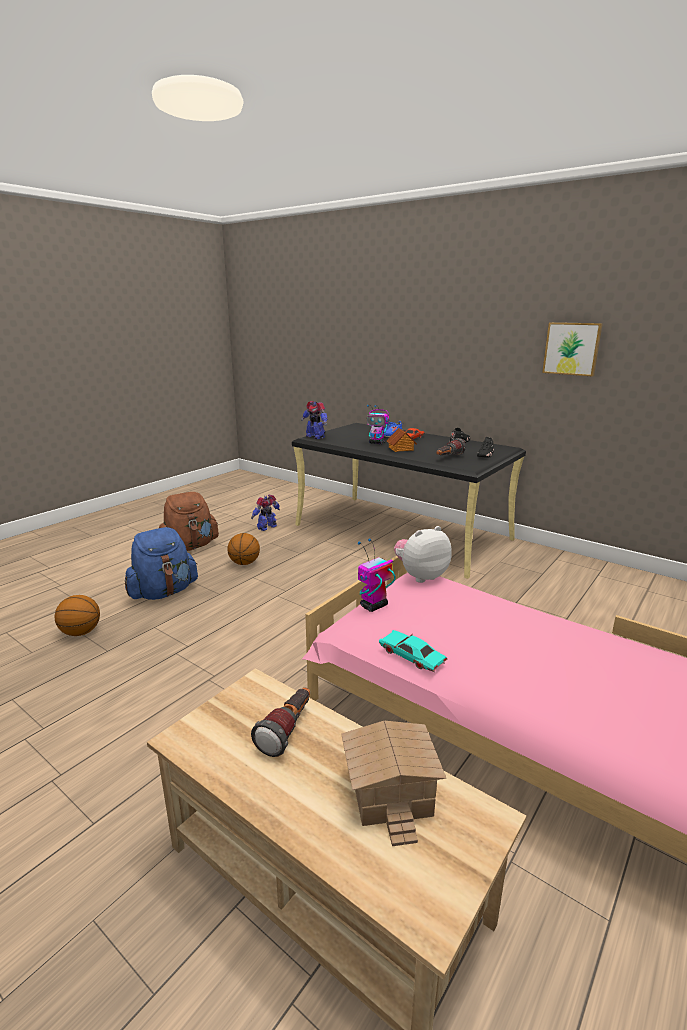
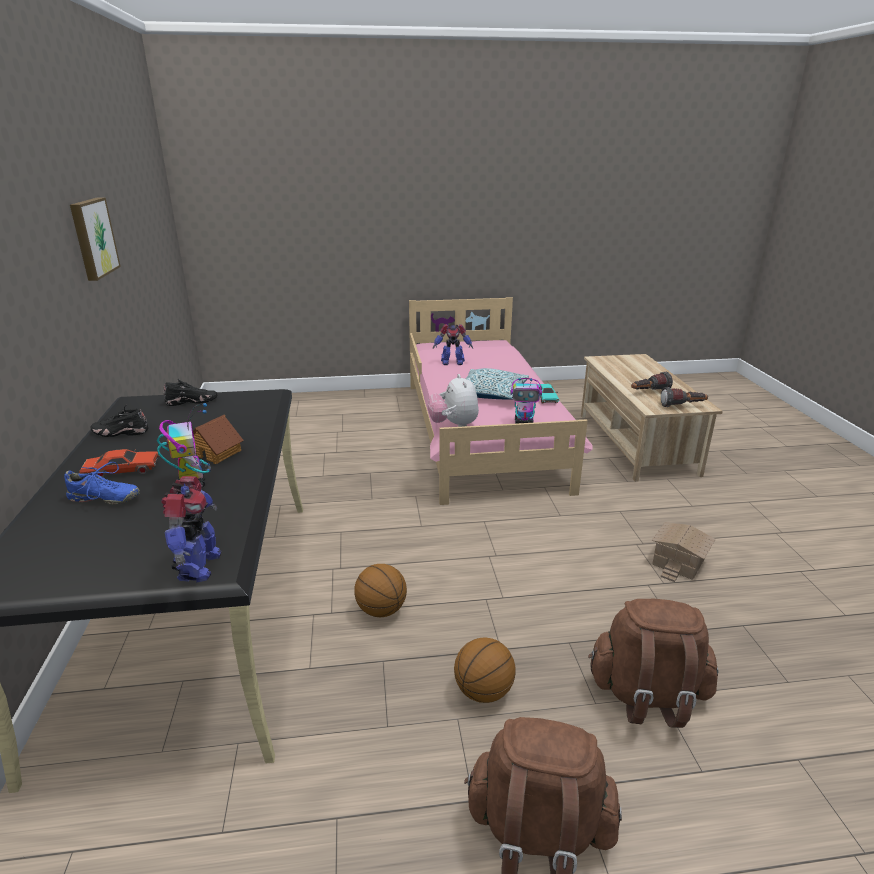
camera: 135 degrees left, 5 degrees up
(81, 632) = (782, 675): basketball -> basketball (381, 610)
(164, 592) = (647, 695): blue backpack -> brown backpack
(267, 527) = (327, 796): toy robot -> toy robot (452, 363)
(392, 790) = (622, 371): toy house -> toy house (677, 561)
(420, 576) = (453, 425): plush toy -> plush toy turned 60 degrees clockwise
(448, 458) = (234, 413): flashlight -> flashlight (682, 406)
(472, 630) = (491, 393): none -> pillow

